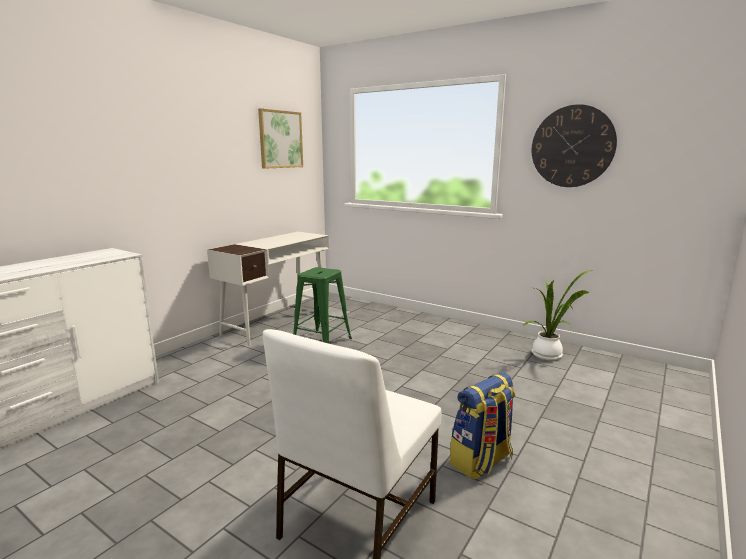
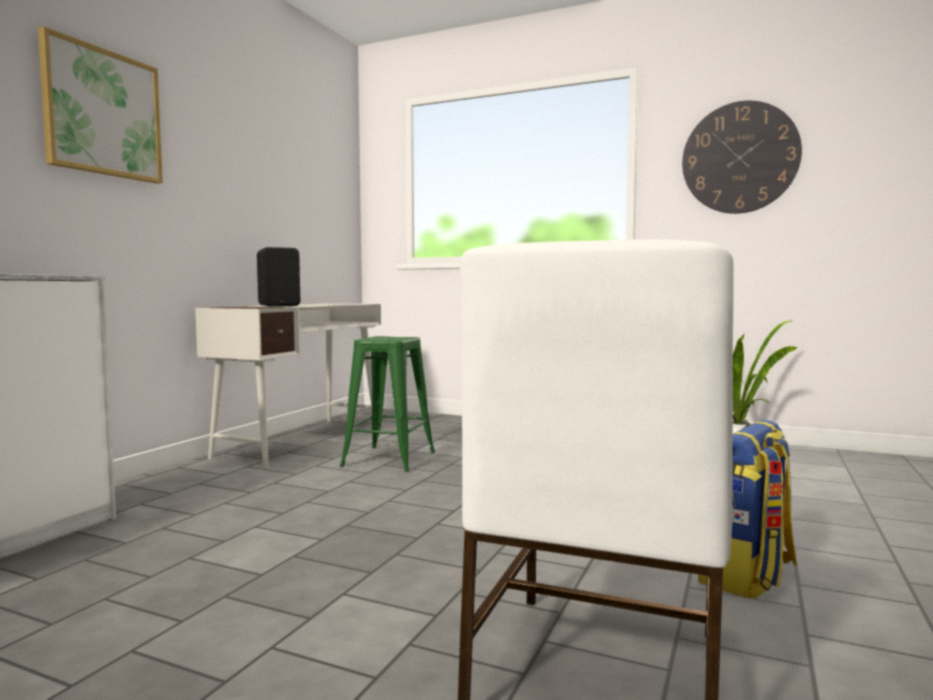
camera: 10 degrees left, 10 degrees down
(259, 244) = (280, 306): none -> black speaker
(280, 139) = (306, 160): picture -> picture (102, 113)

